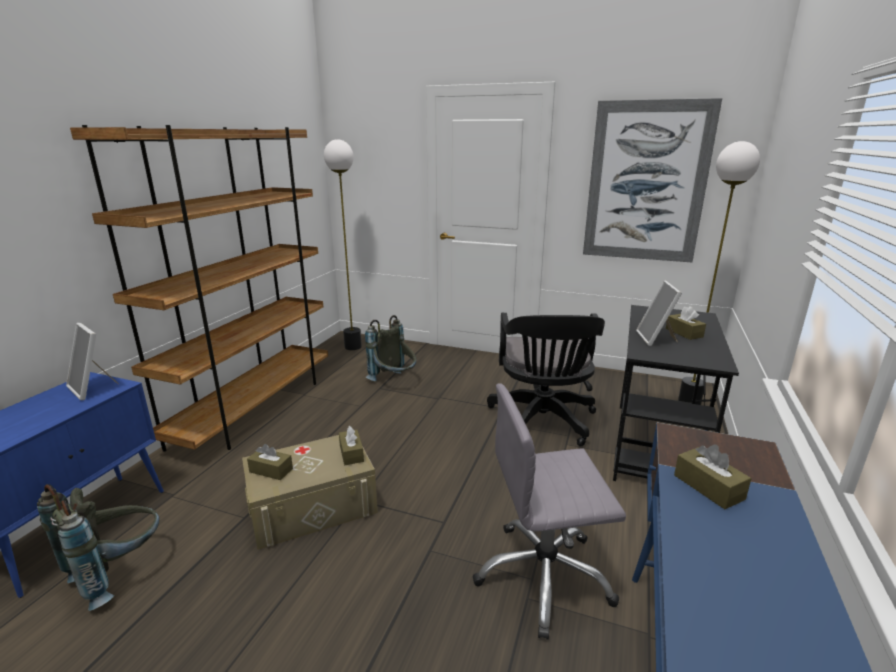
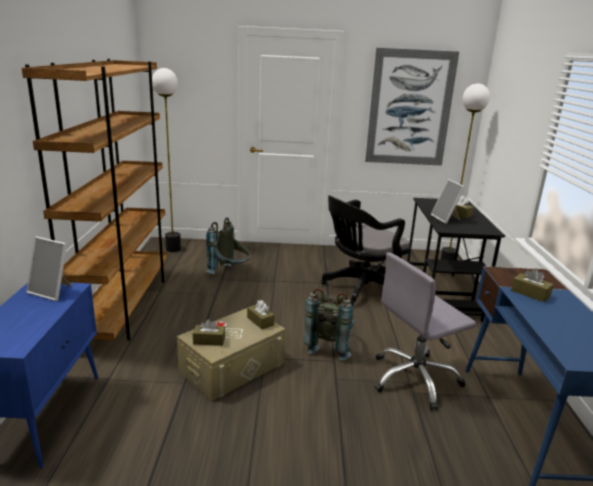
camera: 20 degrees left, 0 degrees up
(118, 571) = (112, 435): grey backpack -> grey backpack (329, 345)
(543, 422) = (360, 289): black office chair -> black office chair turned 75 degrees clockwise

